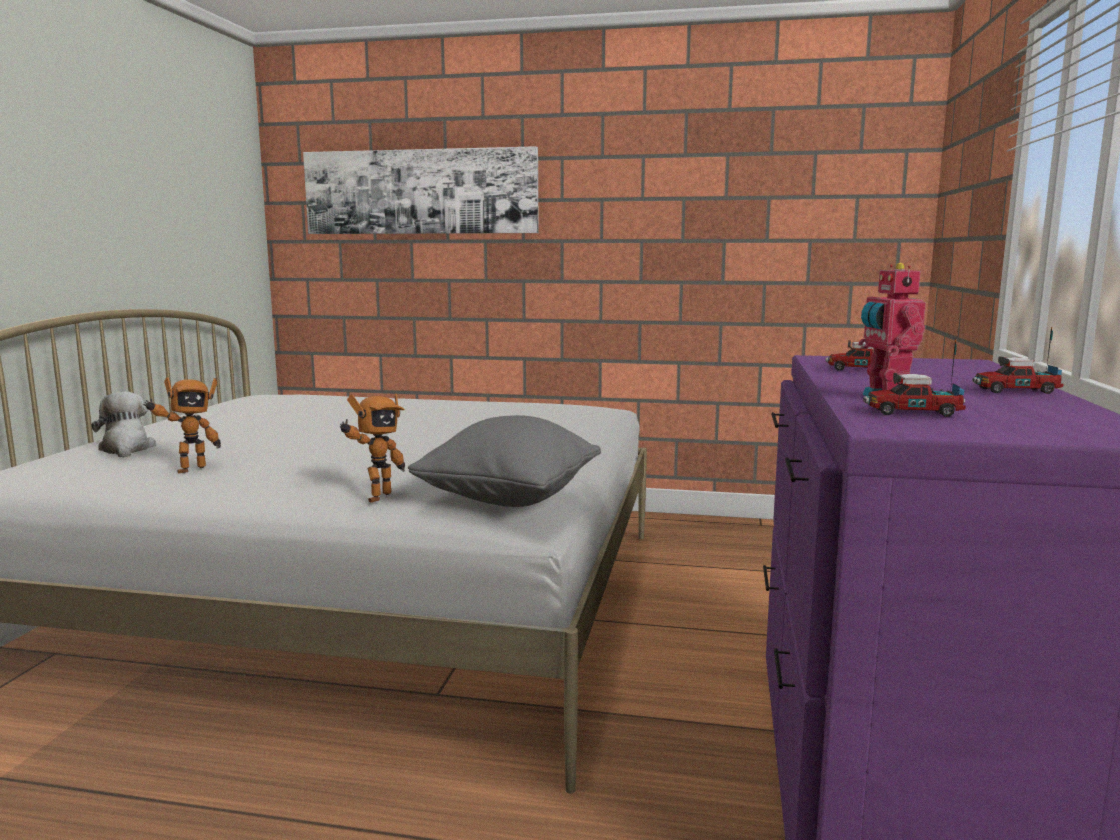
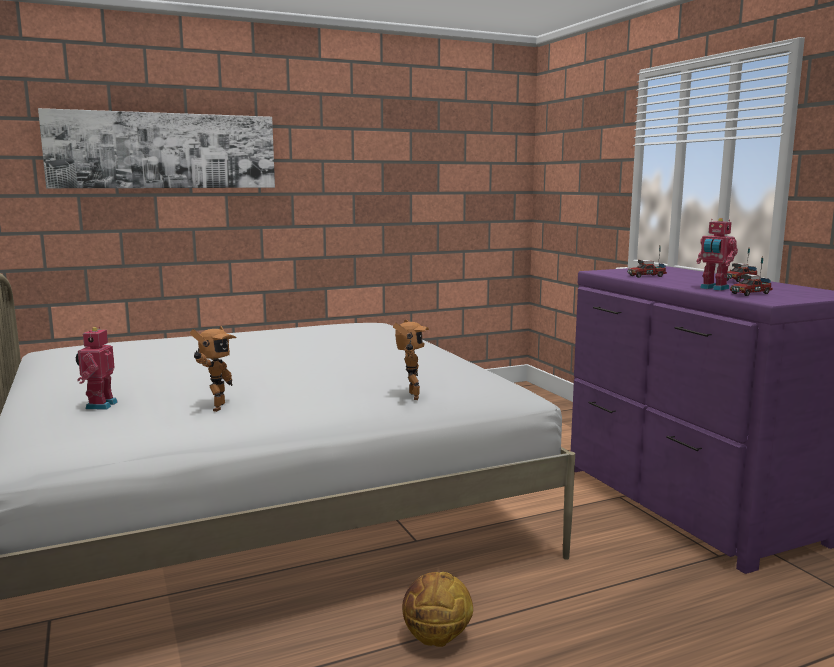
camera: 35 degrees left, 0 degrees up
(126, 449) = (99, 405): plush toy -> toy robot
(266, 823) = (436, 639): none -> basketball
(509, 499) = (485, 383): grey pillow -> none

